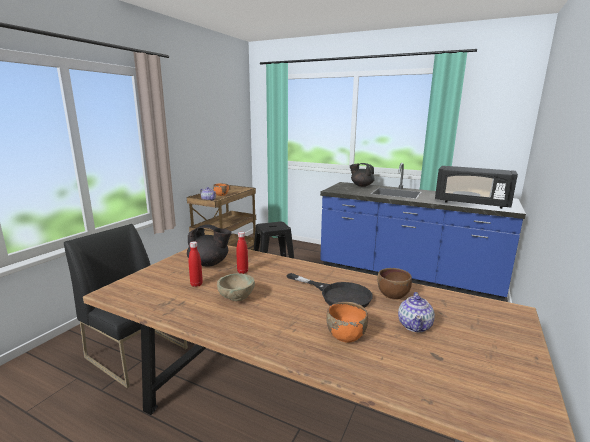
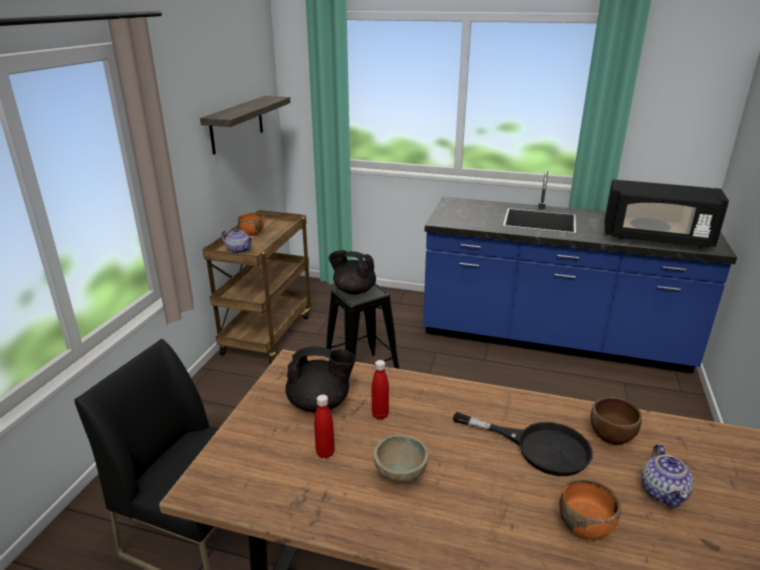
camera: 10 degrees left, 10 degrees up
(219, 132) = (237, 124): none -> shelf
(361, 185) = (480, 205): black teapot -> black teapot (353, 290)

